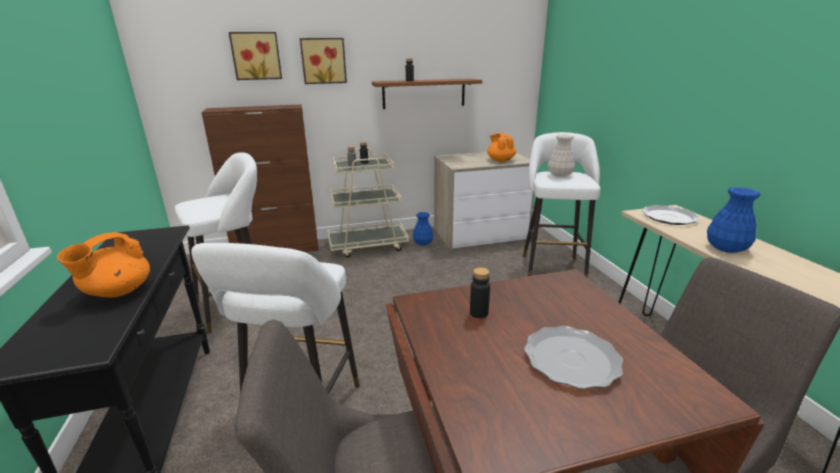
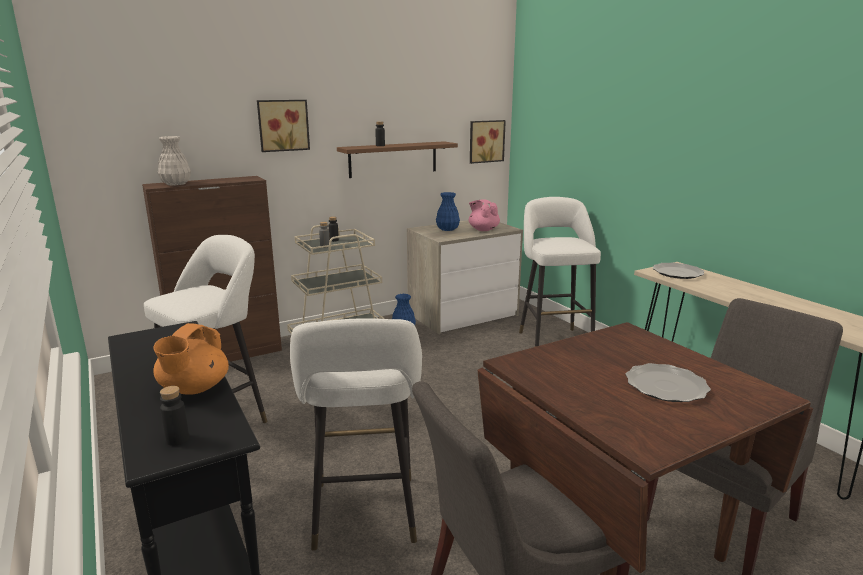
camera: 15 degrees left, 5 degrees down
(256, 56) = (205, 121): picture -> picture (485, 141)
(478, 313) = (570, 364): black bottle -> black bottle (177, 439)
(500, 160) = (483, 229): orange teapot -> pink teapot
(560, 174) = (557, 240): white vase -> white vase (176, 184)
(726, 248) = (735, 294): blue vase -> blue vase (447, 229)

